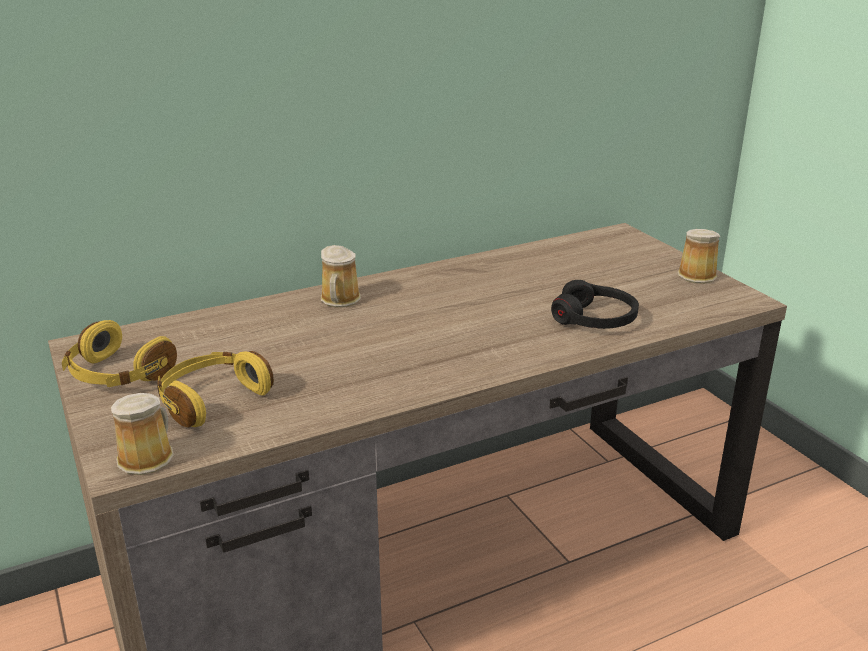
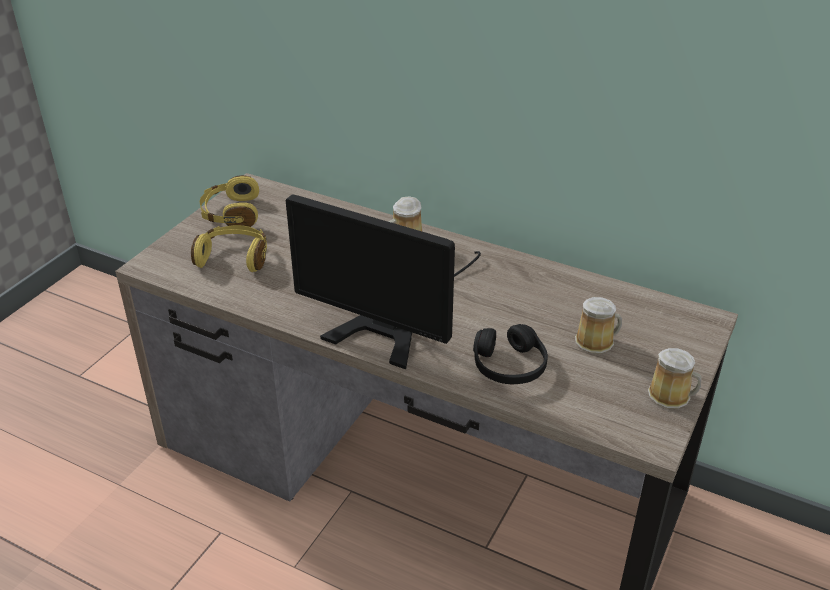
camera: 55 degrees right, 10 degrees up
(148, 457) = (161, 268): mug -> mug (597, 341)
(462, 348) = (392, 320): none -> monitor

